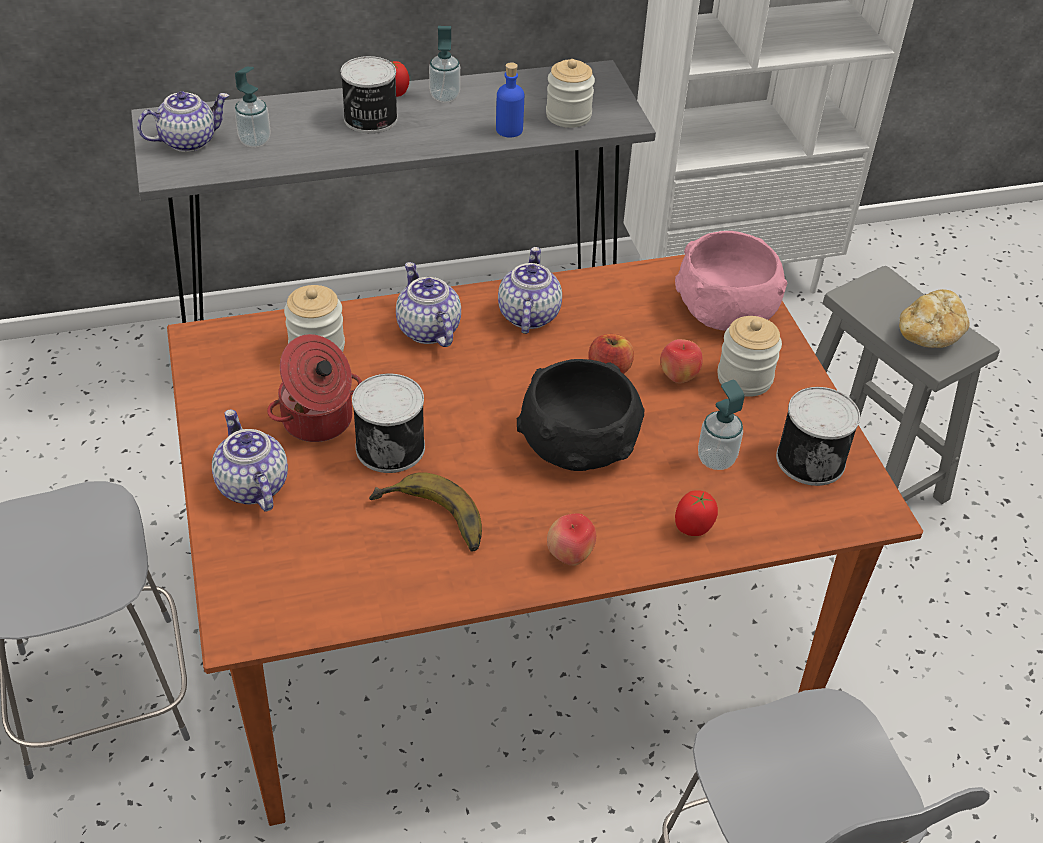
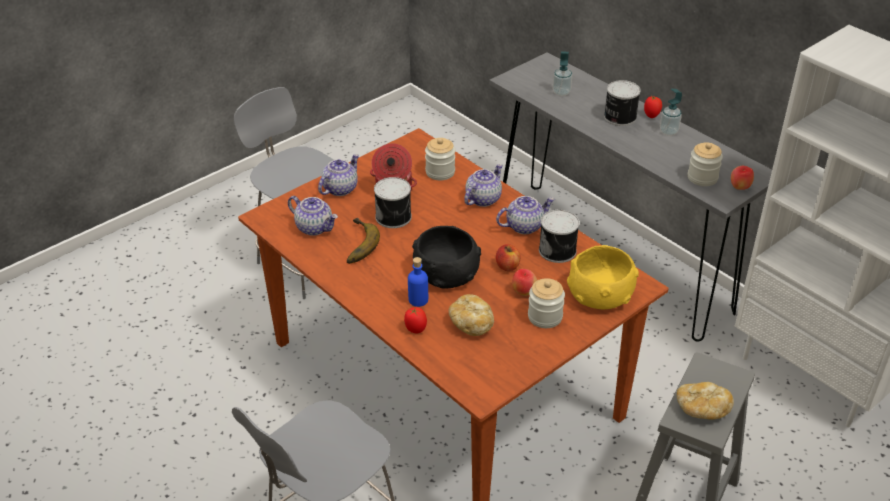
camera: 65 degrees right, 5 degrees down
(188, 141) = (540, 75): teapot -> teapot (315, 227)
(509, 130) = (663, 162): blue bottle -> blue bottle (418, 300)
(570, 556) = (366, 294): apple -> apple (739, 187)
(716, 459) = (471, 323): soap dispenser -> bread
(727, 307) = (601, 294): pink bowl -> yellow bowl
(810, 458) = (501, 359): can -> can (558, 250)

